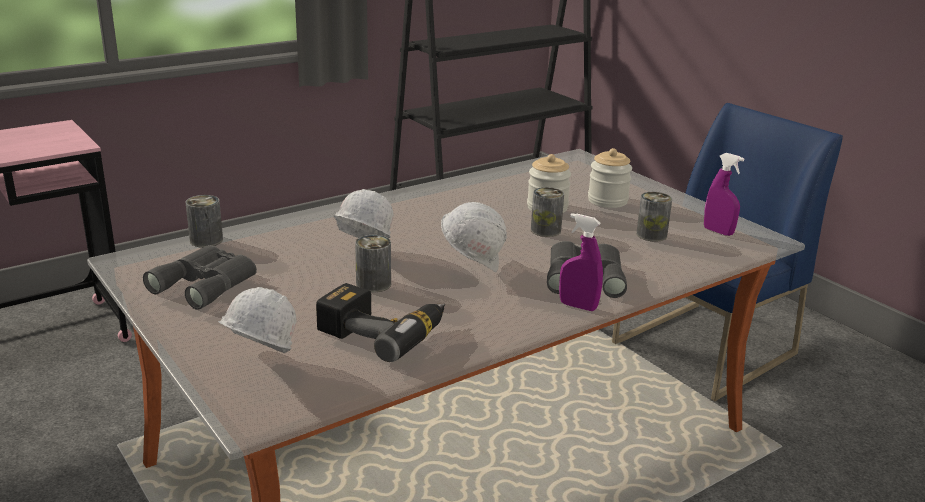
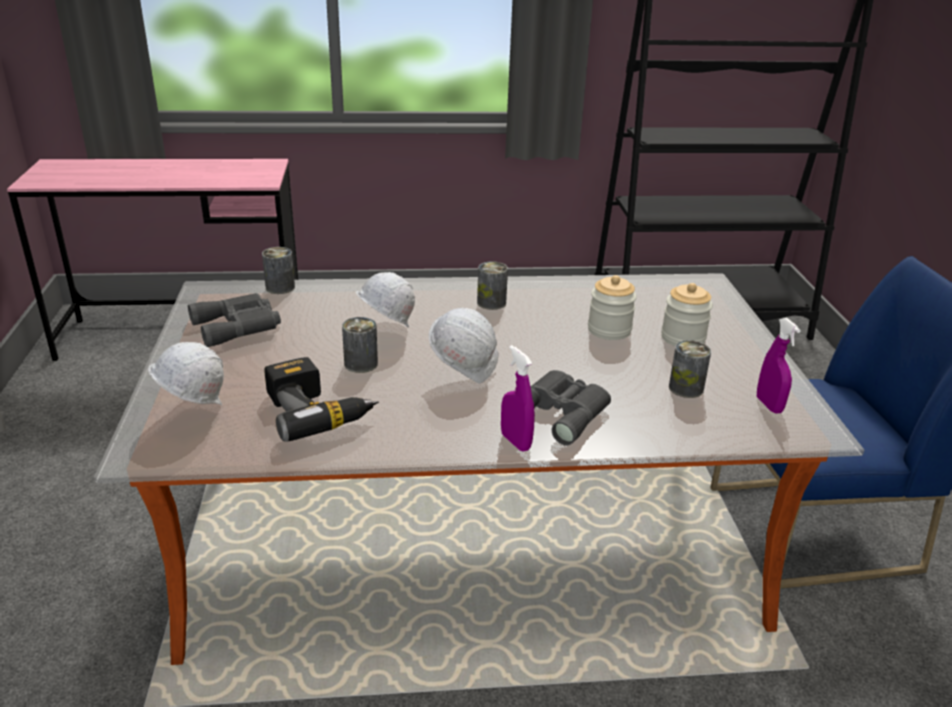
camera: 30 degrees right, 5 degrees up
(545, 230) = (578, 353): can -> can (491, 303)

